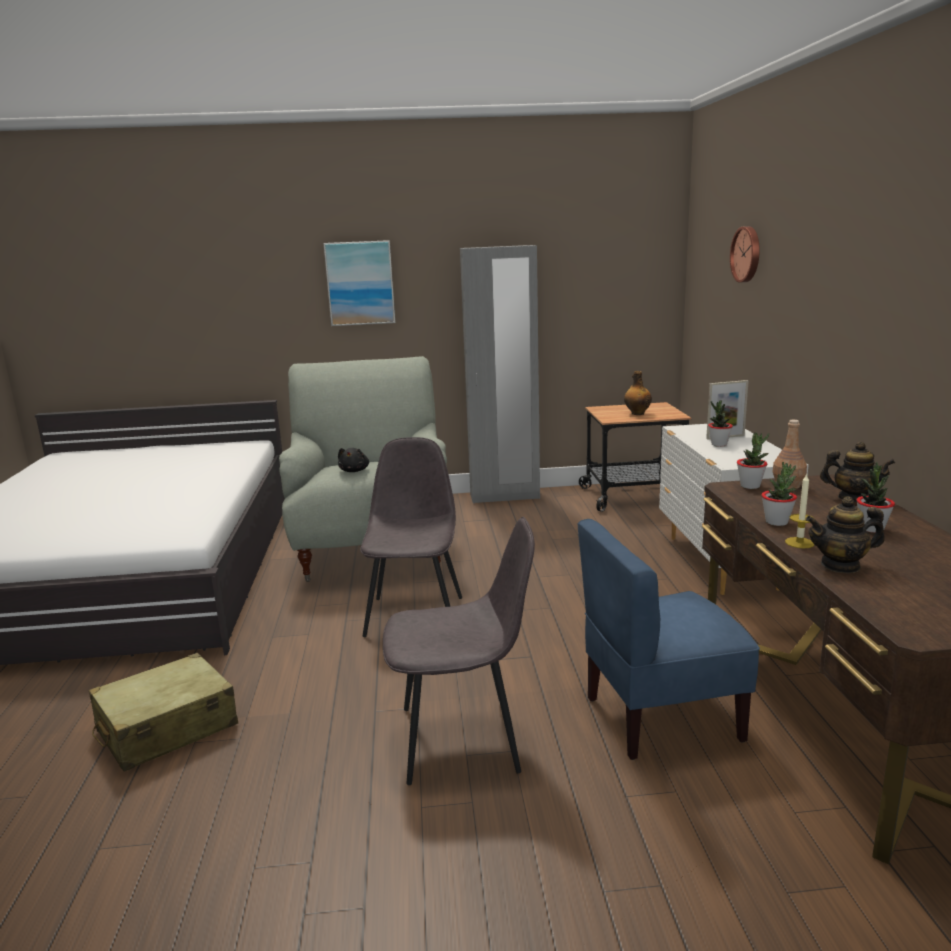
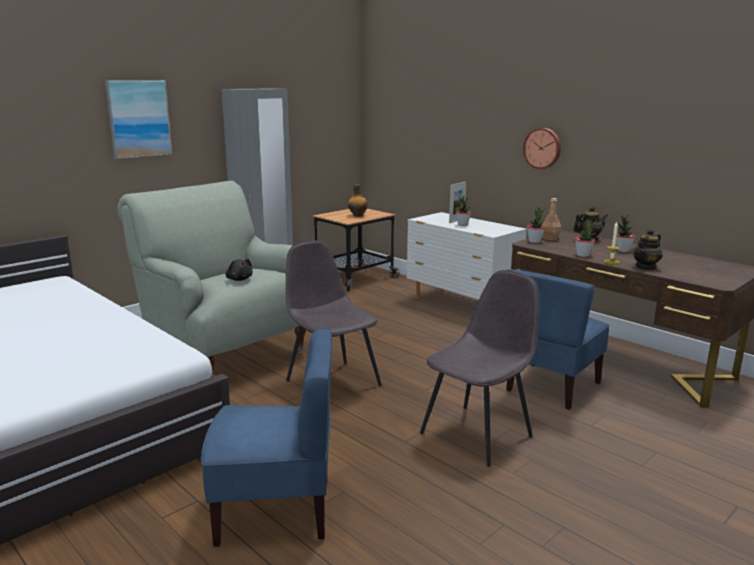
camera: 40 degrees left, 0 degrees up
(166, 728) = (275, 510): beige suitcase -> blue chair
(747, 254) = (442, 99): wall clock -> wall clock (543, 148)

